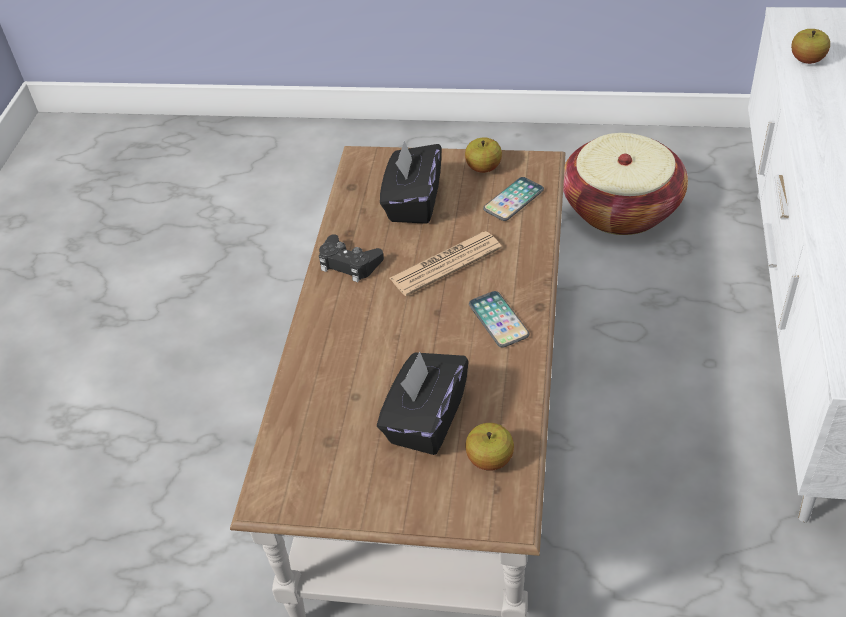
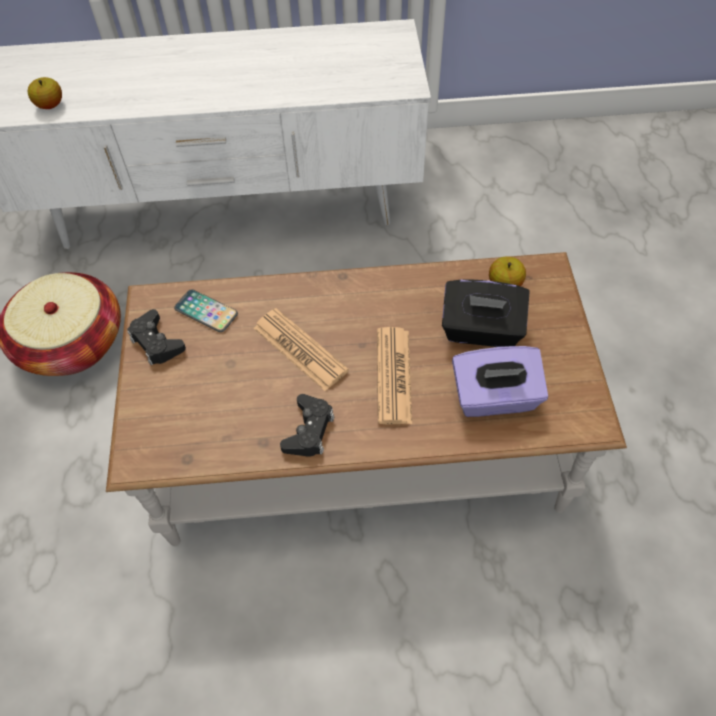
camera: 105 degrees left, 10 degrees up
(332, 413) = (495, 398): none -> purple tissue box
(389, 332) = (393, 376): none -> newspaper
(413, 202) = (212, 393): black tissue box -> none
(483, 168) = (156, 342): apple -> black game controller
(498, 320) = (363, 300): phone -> none

